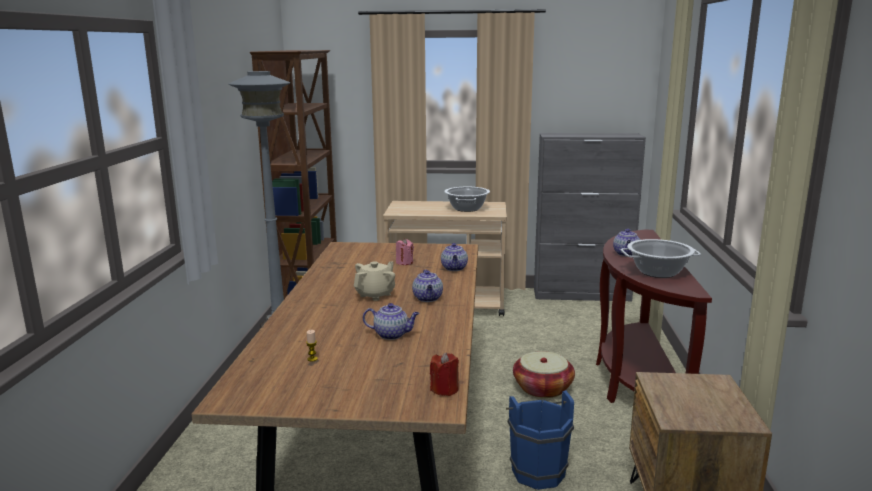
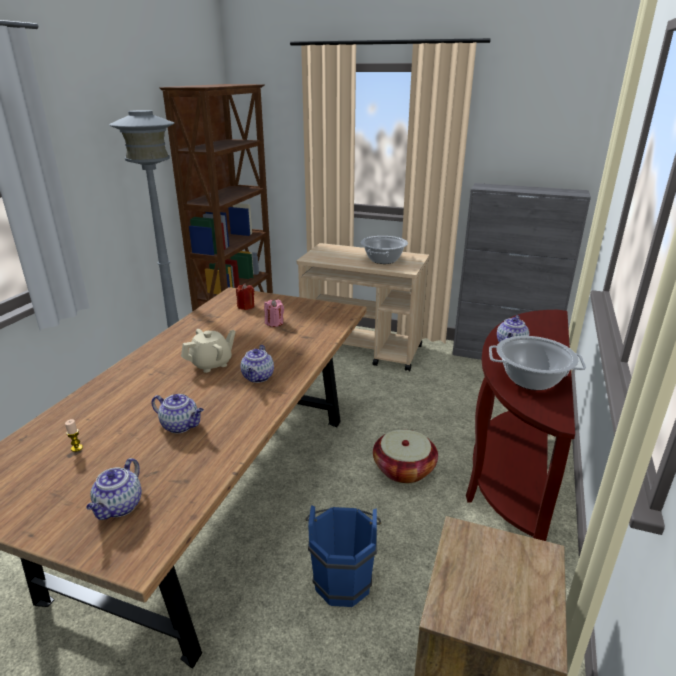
camera: 15 degrees right, 10 degrees up
(444, 389) = (166, 526): red candle -> red candle (246, 306)
(454, 268) = (317, 338): teapot -> teapot (119, 507)

